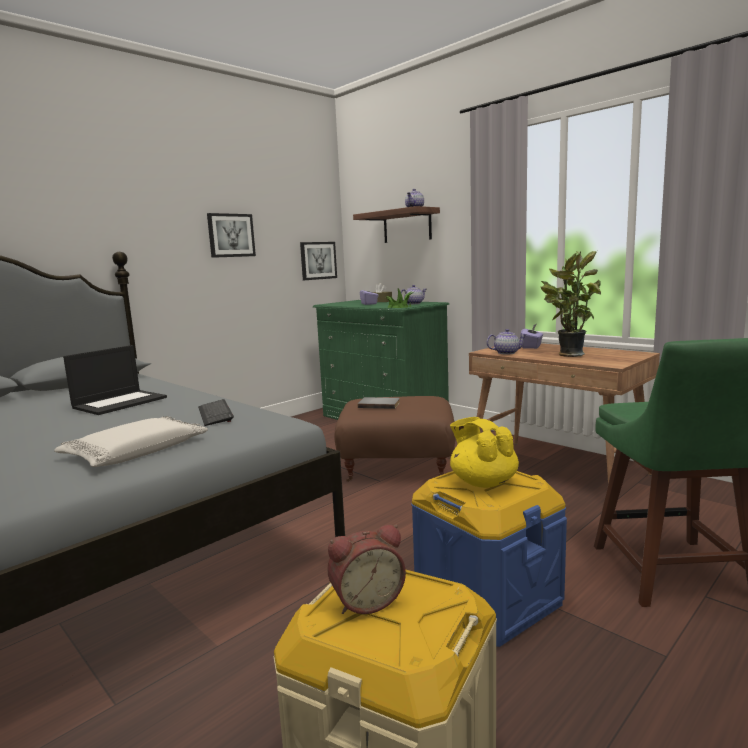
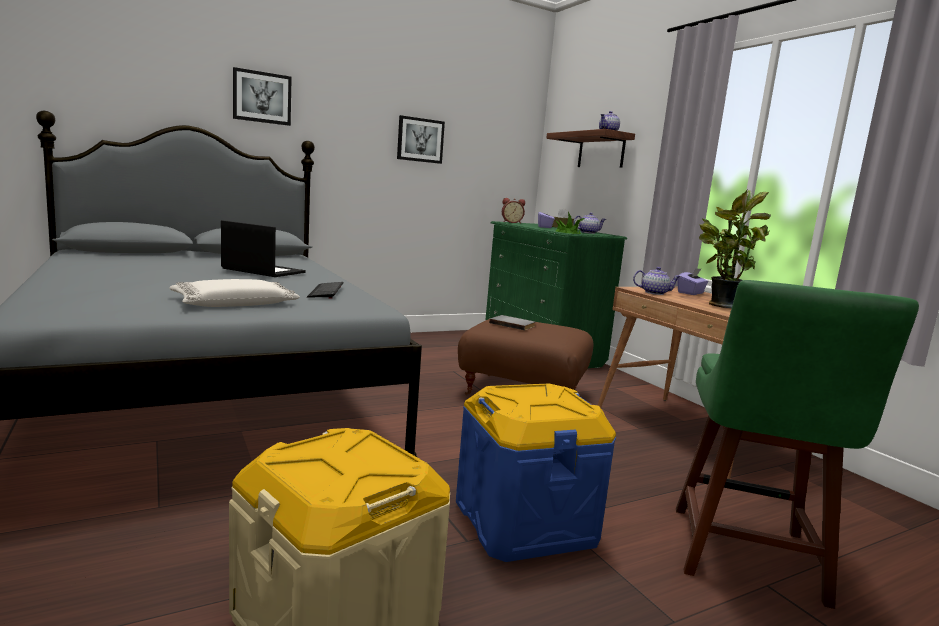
camera: 15 degrees right, 0 degrees up
(120, 402) = (262, 270): laptop -> laptop turned 120 degrees counterclockwise
(318, 260) = (508, 178): picture -> picture (262, 97)
(366, 601) = (332, 452): alarm clock -> alarm clock (511, 222)
(483, 482) = (535, 398): yellow teapot -> none

